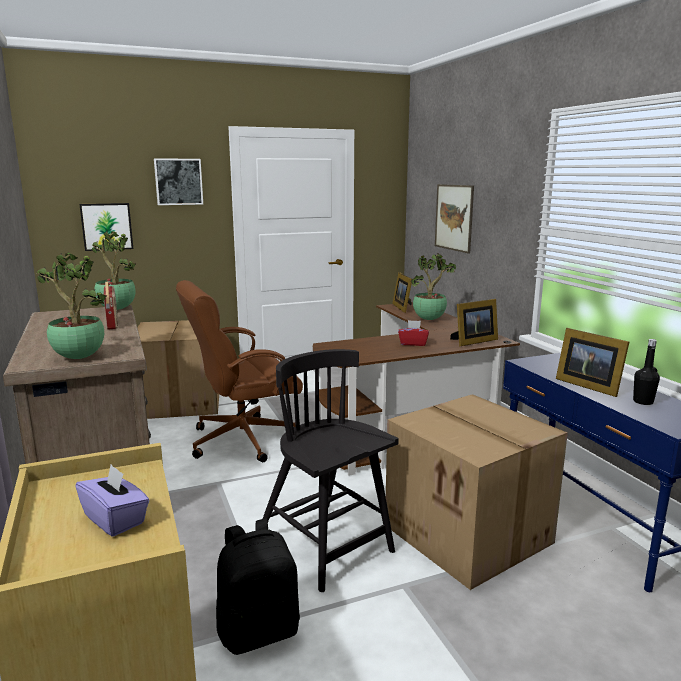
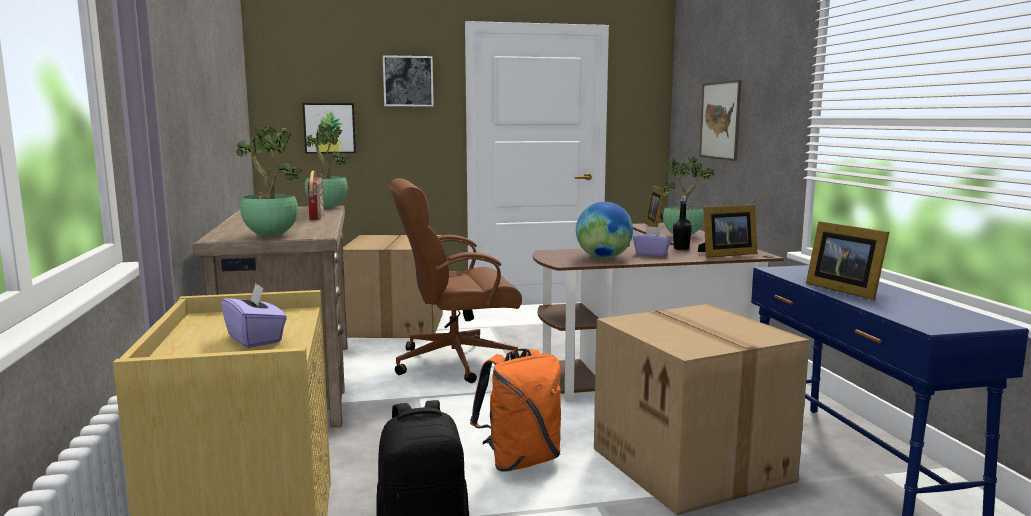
camera: 10 degrees right, 5 degrees down
(326, 545) = (520, 461): black chair -> orange backpack
(375, 350) = (603, 258): none -> globe
(413, 343) = (651, 254): red tissue box -> purple tissue box
(643, 402) = (906, 305): black bottle -> black bottle (681, 249)

